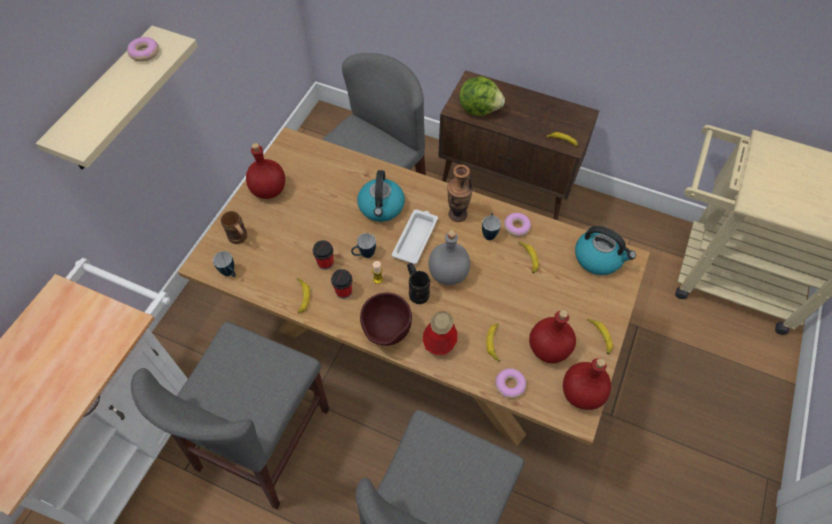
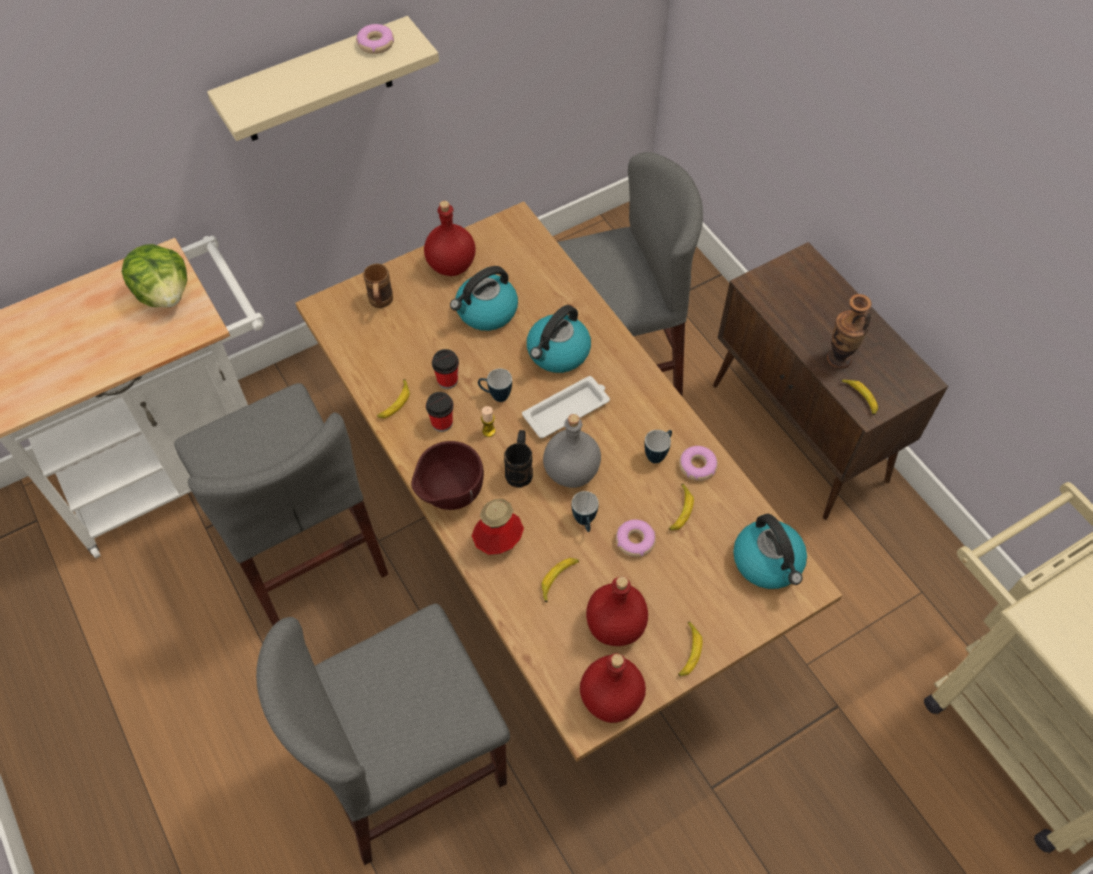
camera: 35 degrees right, 0 degrees up
(230, 274) = (343, 335): mug -> mug (585, 523)
(264, 438) = (303, 548): grey chair -> grey chair turned 90 degrees counterclockwise
(315, 207) = (486, 312): none -> kettle
(457, 214) = (638, 411): vase -> vase (839, 358)
(479, 108) = (785, 299): lettuce -> lettuce (165, 294)
(510, 385) = (537, 635): donut -> donut (635, 540)

